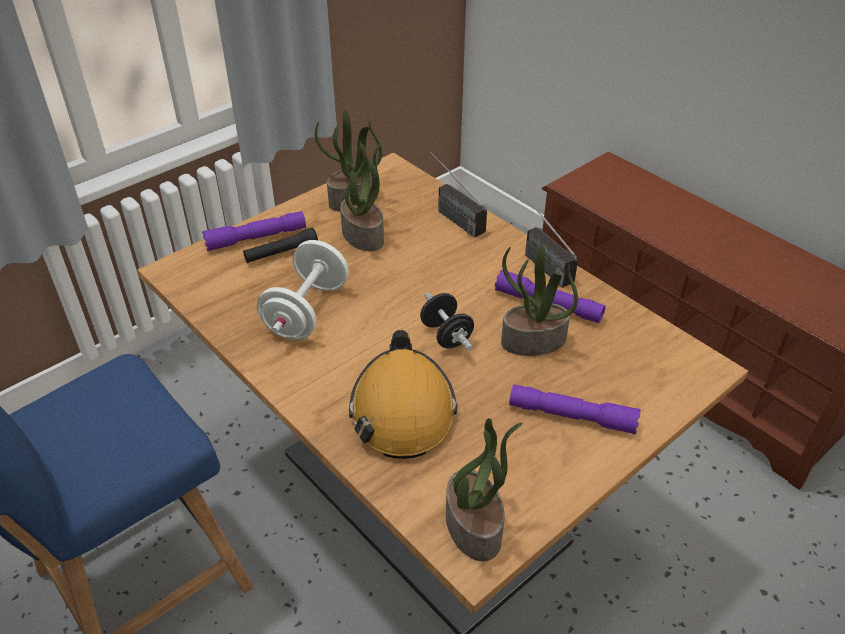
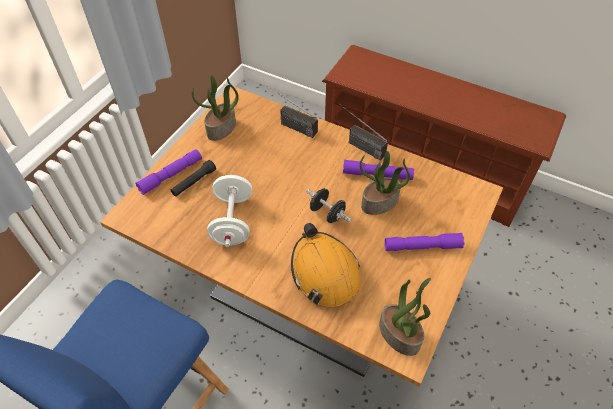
camera: 20 degrees left, 10 degrees up
(364, 235) = (242, 154): potted plant -> none

